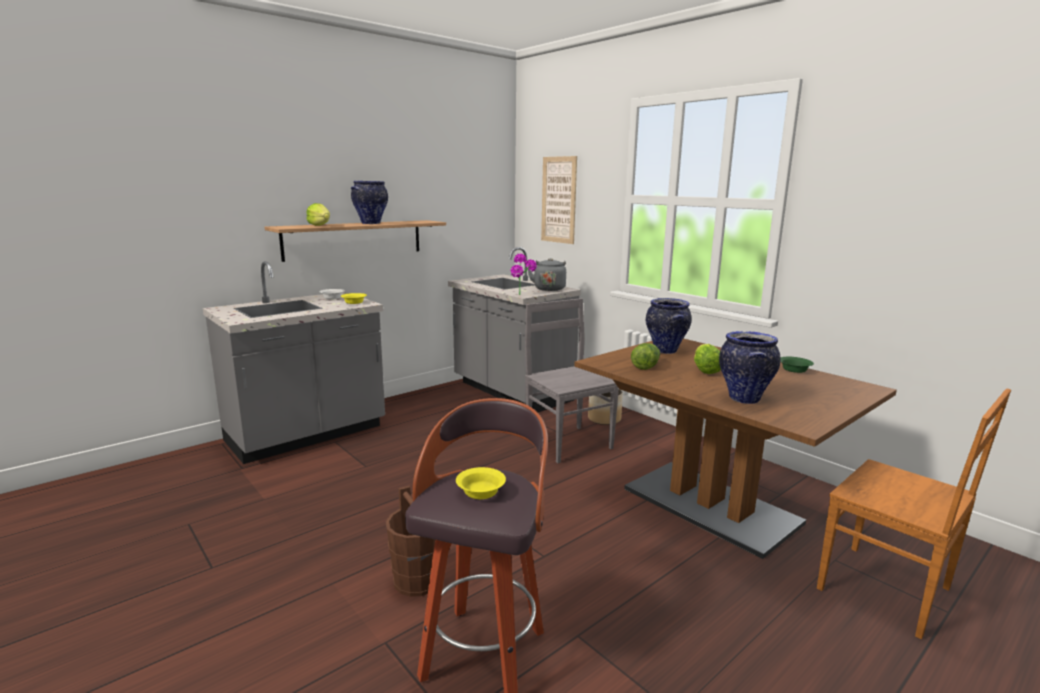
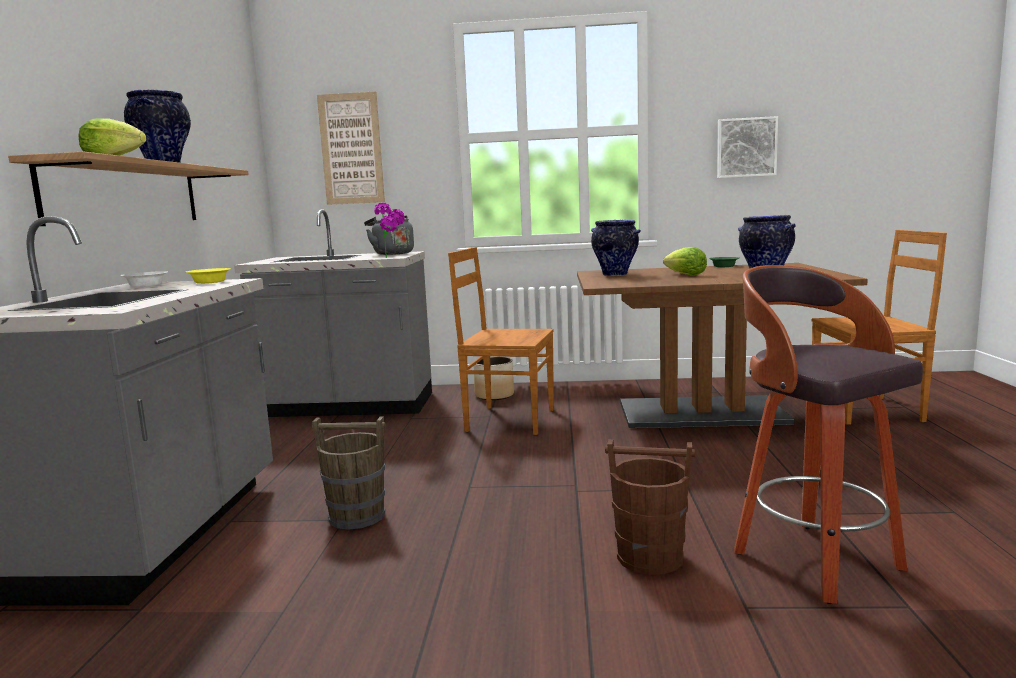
camera: 45 degrees left, 5 degrees down
(373, 467) = (356, 516): none -> brown bucket
(480, 491) = (828, 351): yellow bowl -> none
(567, 443) = (507, 420): grey chair -> brown chair
(645, 365) = (641, 280): lettuce -> none
(894, 238) = (746, 148): none -> picture

